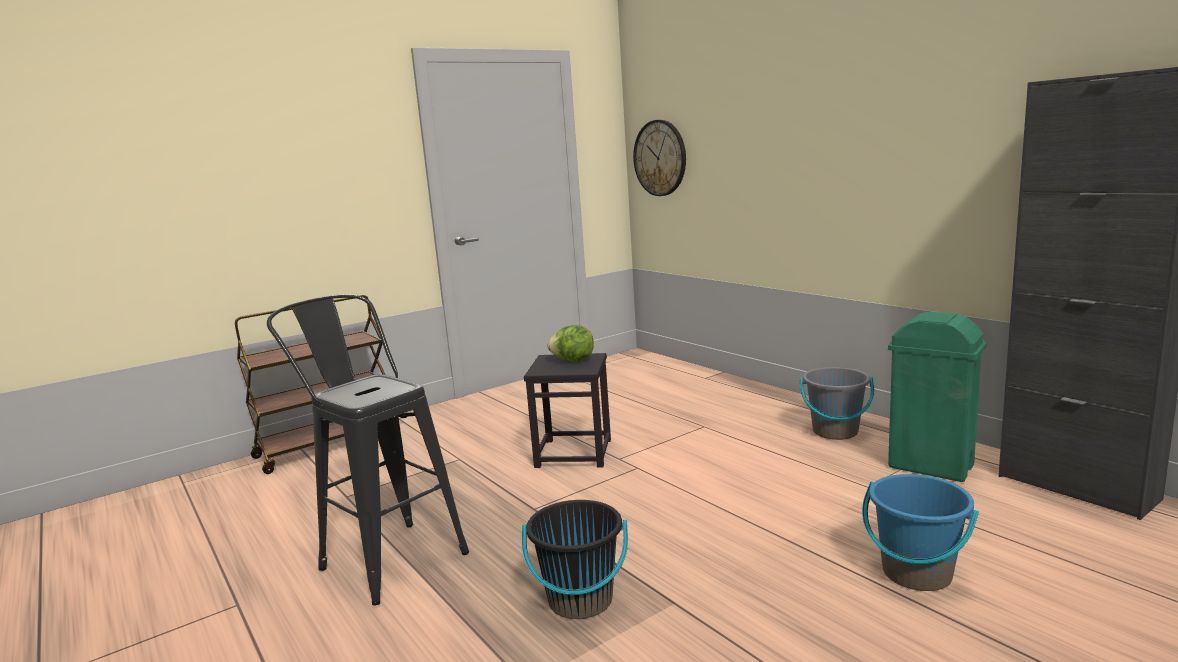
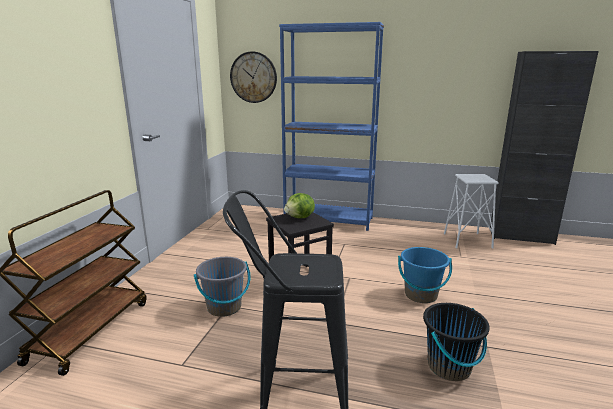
camera: 40 degrees left, 5 degrees up
(737, 391) = (329, 220): none -> blue bookcase
(835, 432) = (406, 232): grey bucket -> grey bucket (224, 307)
(916, 573) = (538, 291): blue bucket -> blue bucket (421, 295)
(931, 467) = (467, 241): green trash can -> white stool

